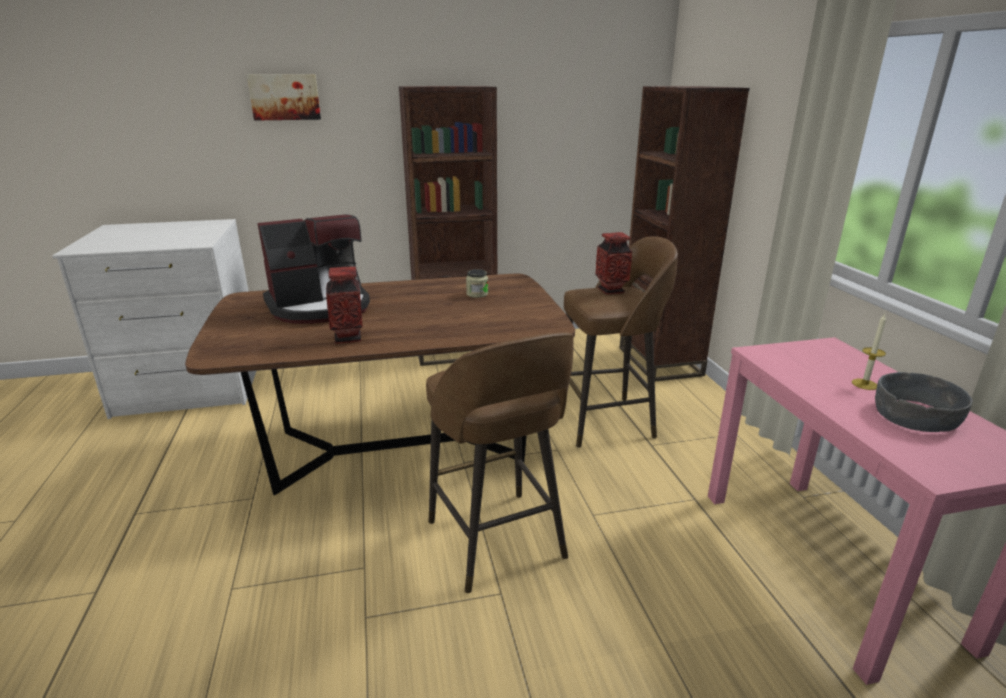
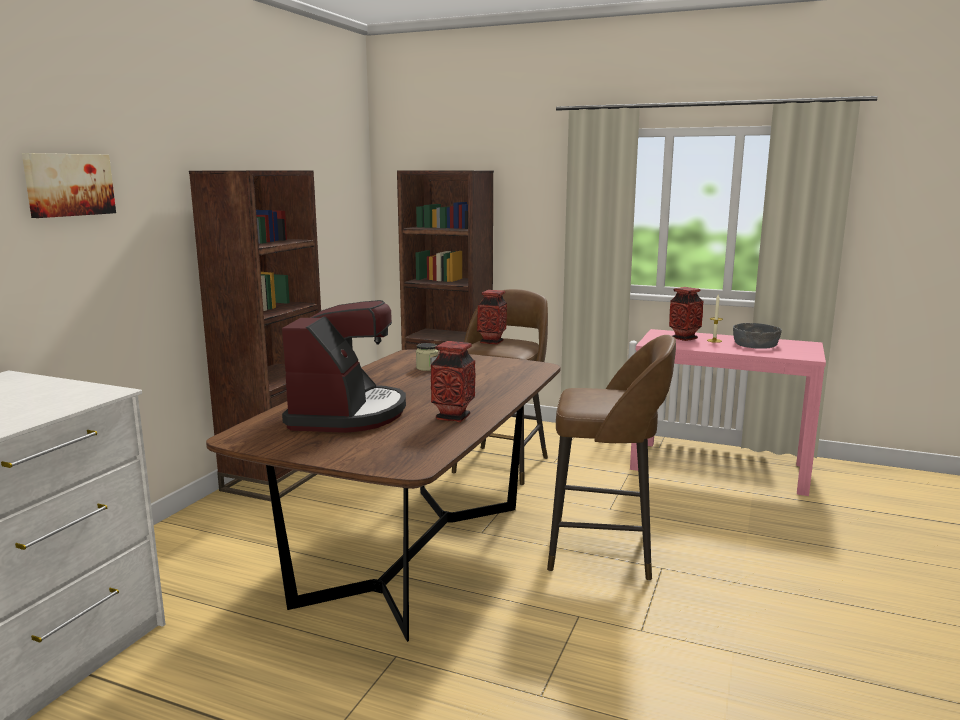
camera: 55 degrees left, 10 degrees down
(831, 364) = (684, 338): none -> vase

